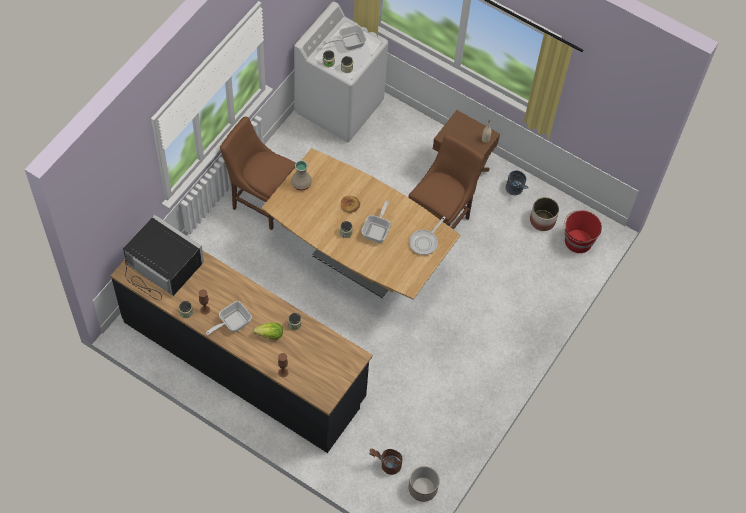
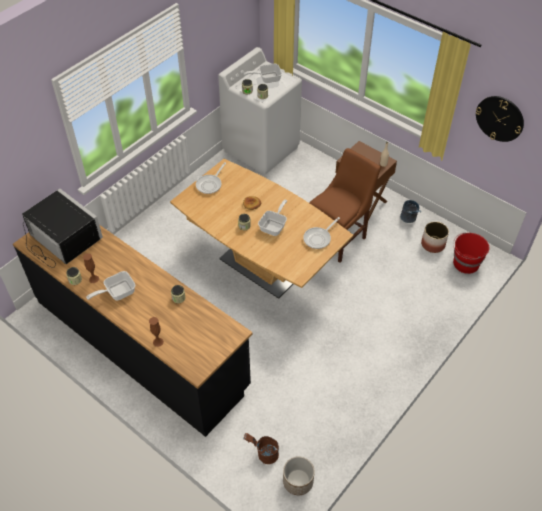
camera: 10 degrees right, 10 degrees down
(261, 201) = (182, 214): brown chair -> none
(270, 335) = (152, 306): lettuce -> none
(301, 183) = (210, 184): beige vase -> frying pan
(606, 108) = (499, 118): none -> wall clock

